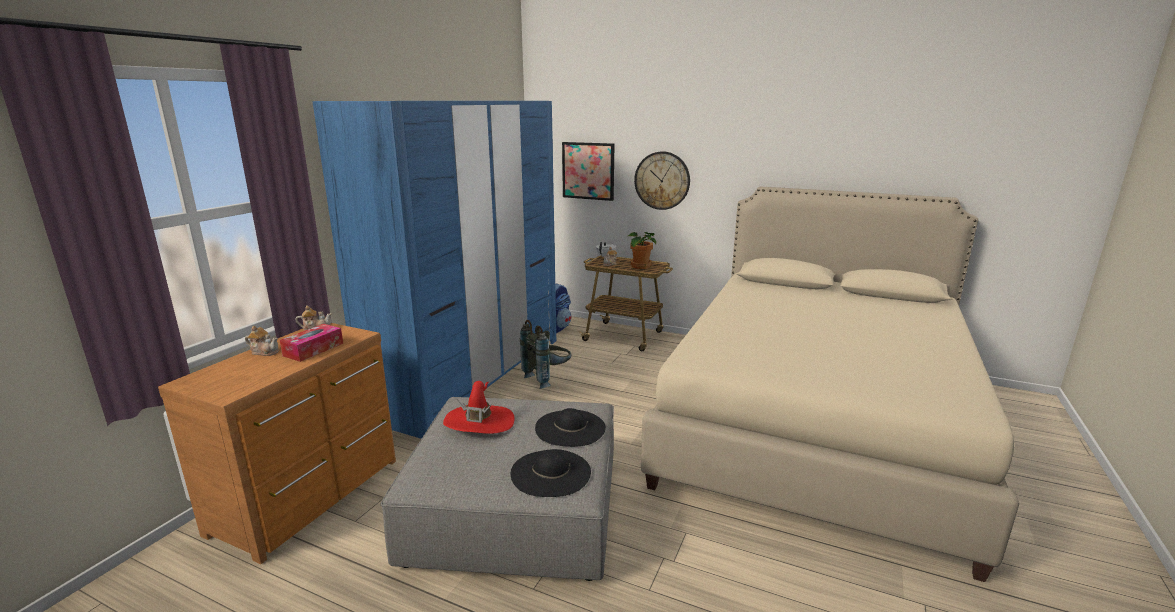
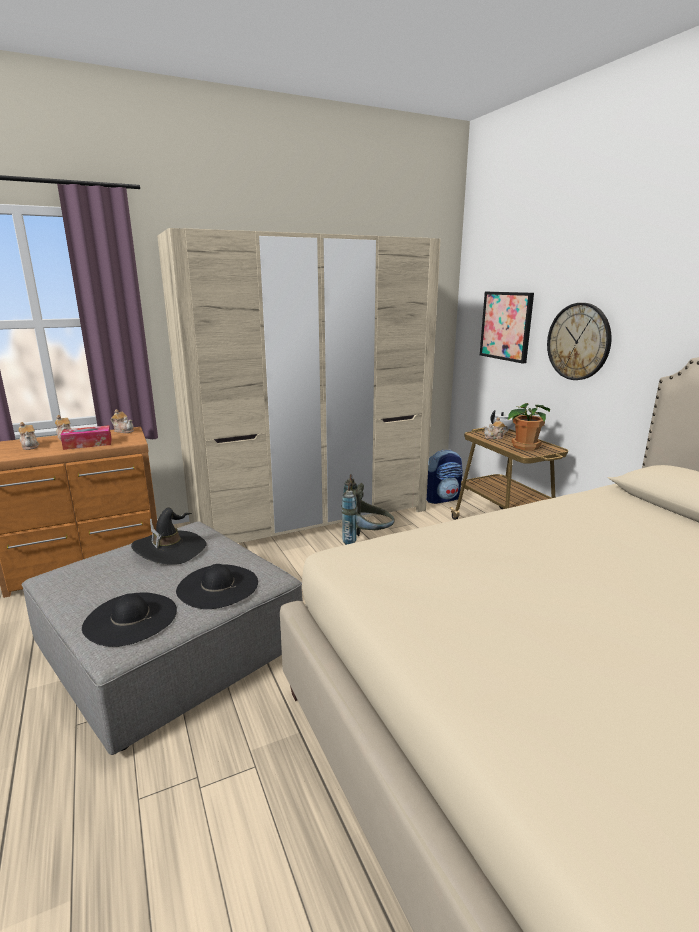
camera: 40 degrees right, 0 degrees up
(245, 370) = (30, 446): none -> teapot
(472, 375) = (312, 517): blue wardrobe -> beige wardrobe
(479, 422) = (170, 549): red hat -> black hat

